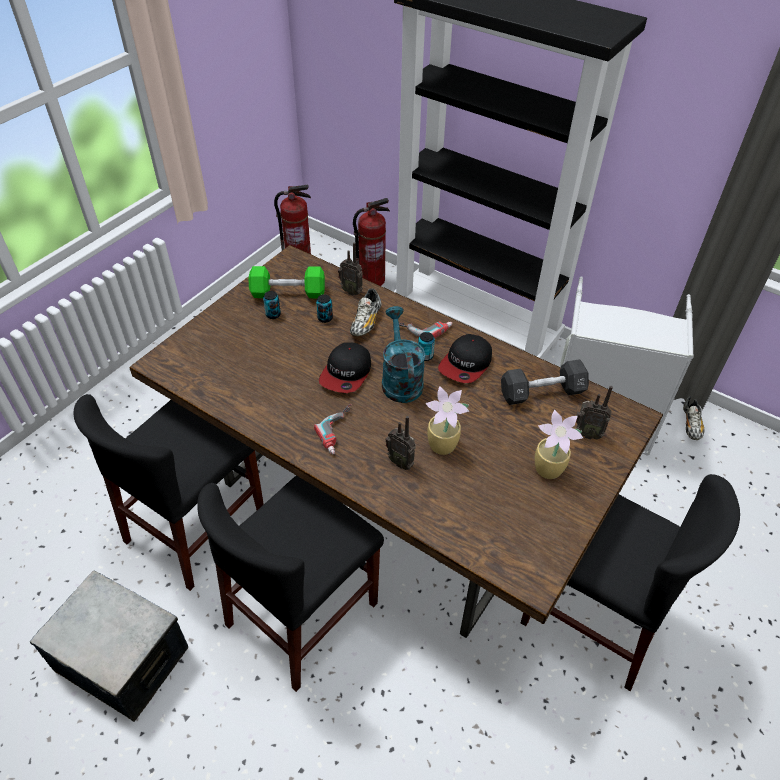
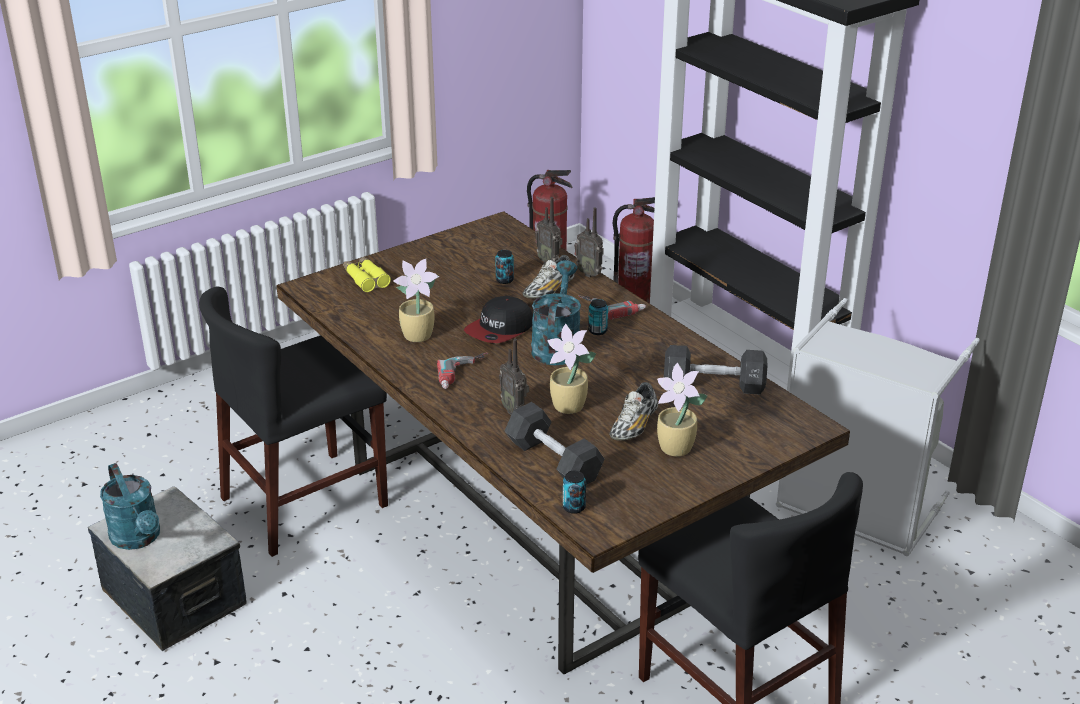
camera: 20 degrees right, 15 degrees down
(83, 641) = (138, 539): none -> turquoise watering can
(207, 343) = (365, 279): none -> yellow binoculars
(273, 315) = (449, 268): can -> can (574, 507)
(282, 397) = (419, 336): none -> potted plant
(288, 293) = (476, 252): green dumbbell -> none
(302, 614) = (385, 606): black chair -> none
(460, 512) = (553, 461): none -> black dumbbell
(466, 364) = (640, 346): cap -> none
(587, 433) = (742, 428): radio -> radio (589, 273)
(691, 424) = (990, 538): shoe -> shoe (633, 426)

